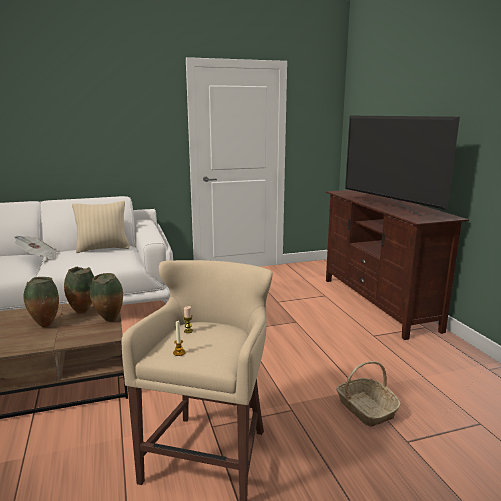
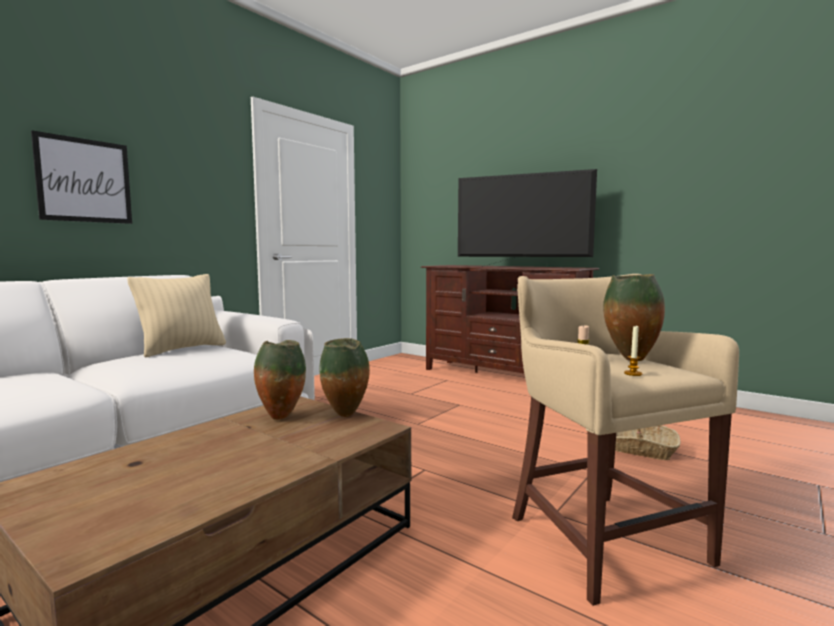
camera: 35 degrees left, 10 degrees down
(38, 257) = (78, 370): newspaper -> none
(45, 325) = (252, 442): vase -> vase (630, 360)
(69, 137) = (84, 180): none -> picture

